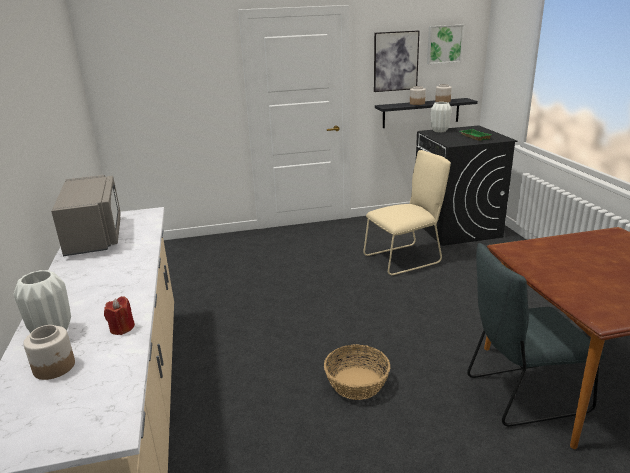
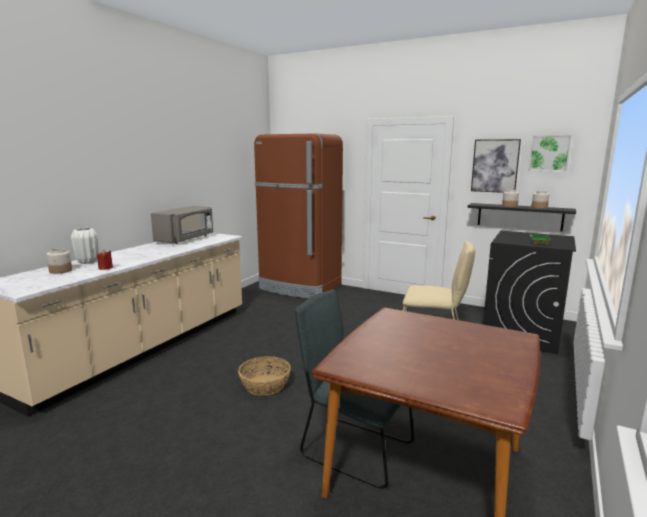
camera: 40 degrees right, 10 degrees down
(187, 253) = (300, 287): none -> brown fridge
(439, 131) = (519, 233): white vase -> none

